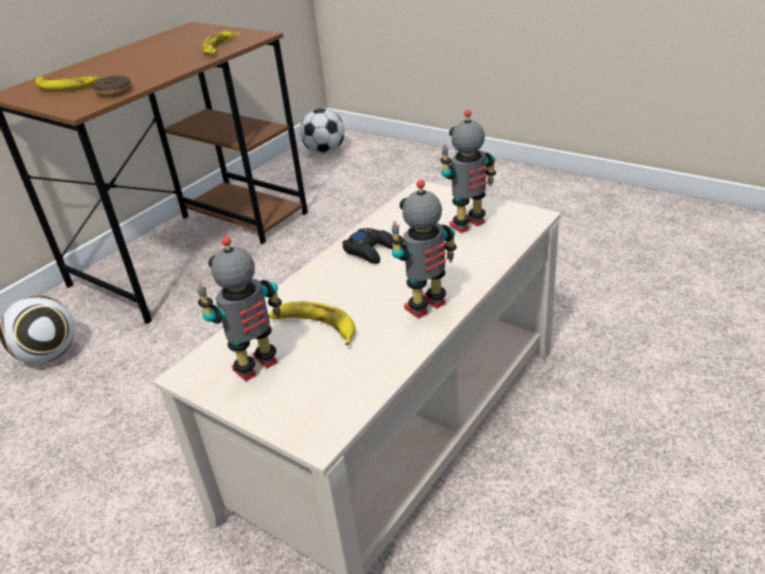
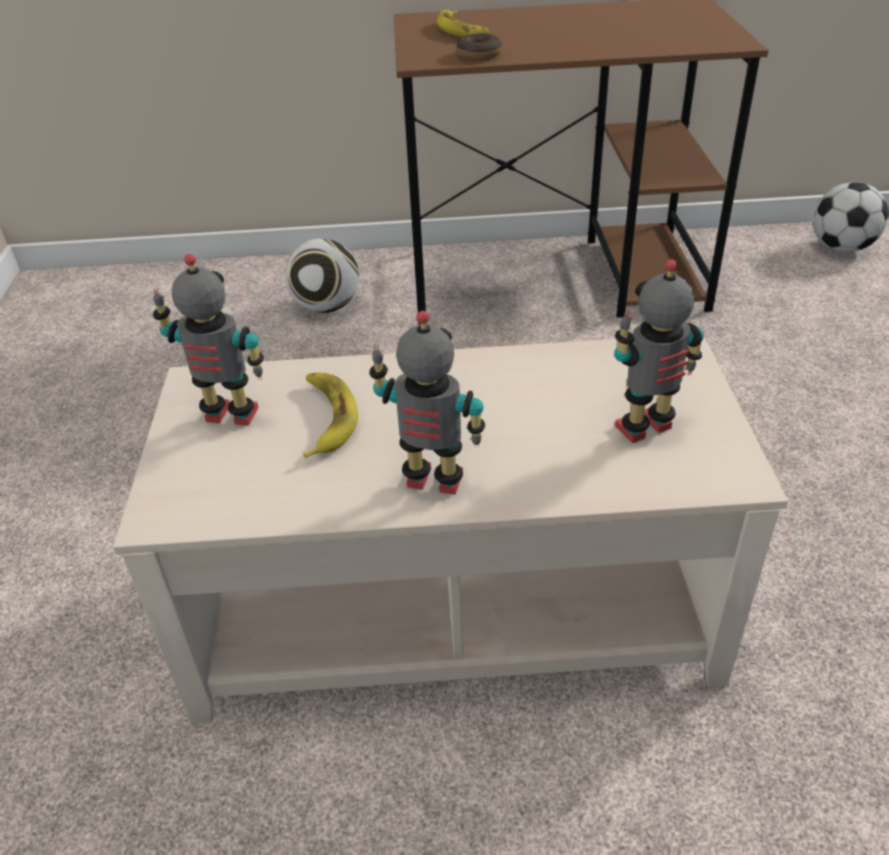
camera: 50 degrees right, 5 degrees up
(220, 48) = (664, 43): banana -> none
(371, 250) = (503, 380): black game controller -> none
(469, 225) = (646, 430): toy robot -> toy robot turned 45 degrees counterclockwise

